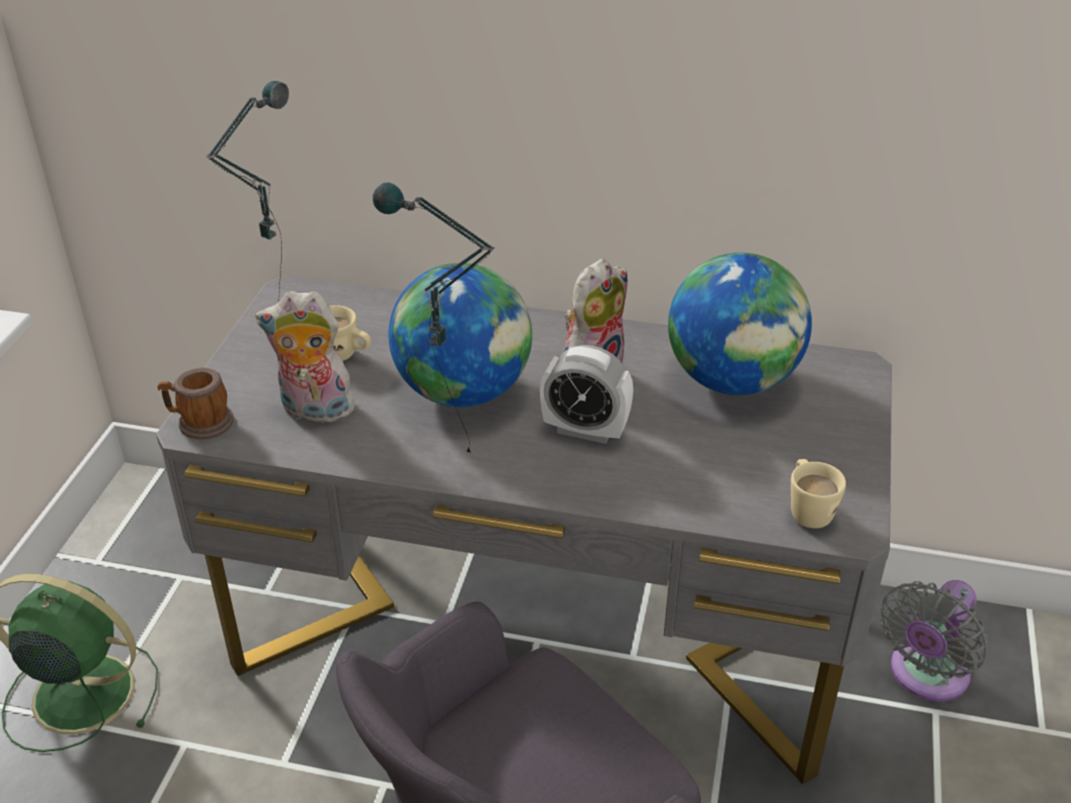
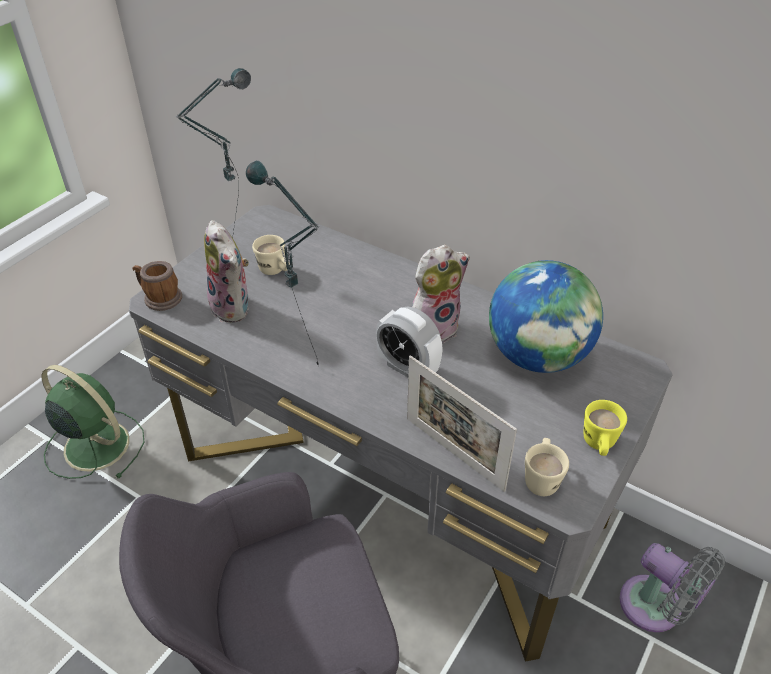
camera: 20 degrees right, 5 degrees up
(314, 411) = (234, 307): plush toy -> plush toy turned 150 degrees counterclockwise
(463, 391) = (339, 317): globe -> none
(694, 510) = (454, 453): none -> picture frame
(852, 459) = (598, 446): none -> yellow mug
(925, 676) = (656, 608): grey fan -> grey fan turned 105 degrees counterclockwise

